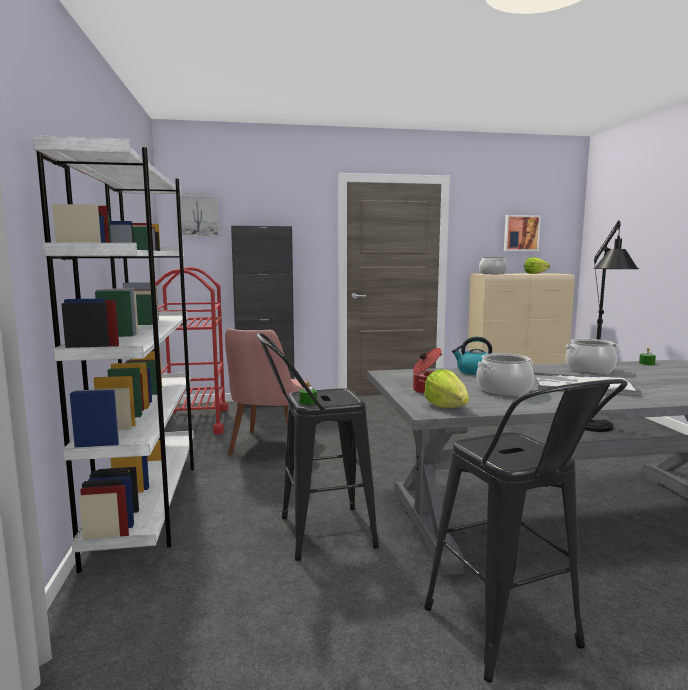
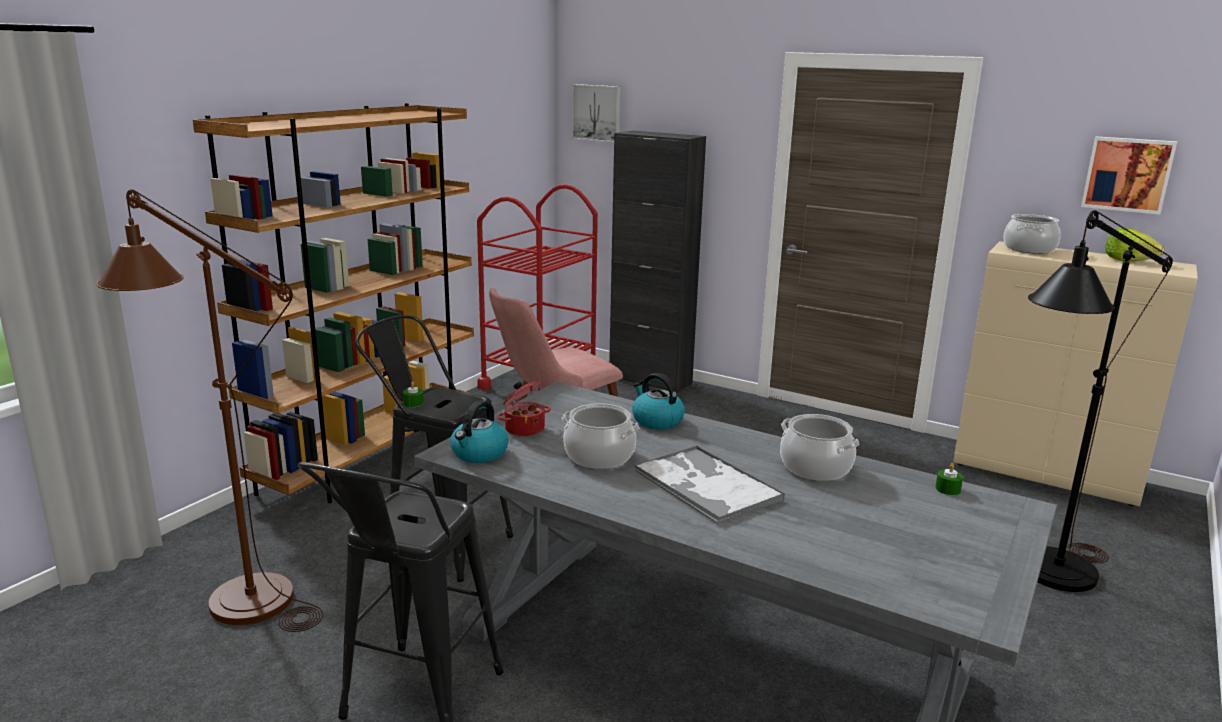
camera: 40 degrees right, 10 degrees up
(148, 504) = (371, 458): white bookcase -> brown bookcase
(213, 655) = (235, 594): none -> brown floor lamp
(446, 407) = (479, 453): lettuce -> kettle

